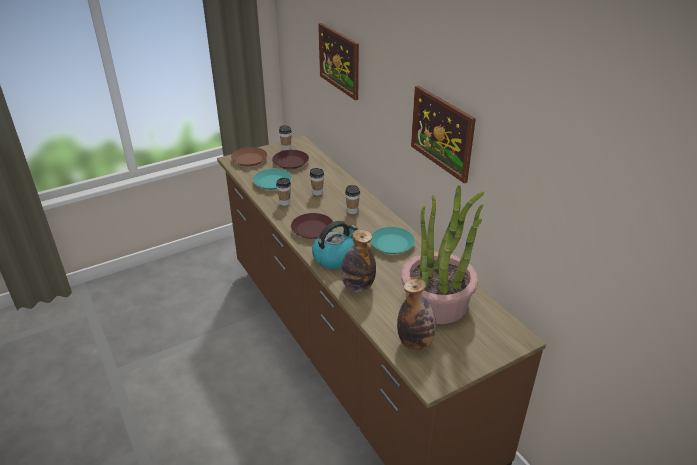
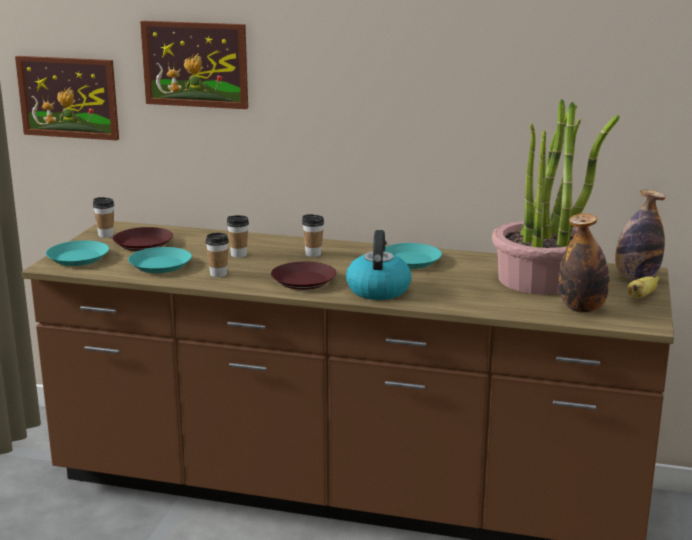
camera: 45 degrees left, 15 degrees down
(250, 159) = (78, 258): brown plate -> turquoise plate
(358, 286) = (448, 298): bottle -> bottle (636, 278)
(442, 133) = (442, 86): picture -> picture (68, 97)
(473, 357) = (641, 296): none -> banana

